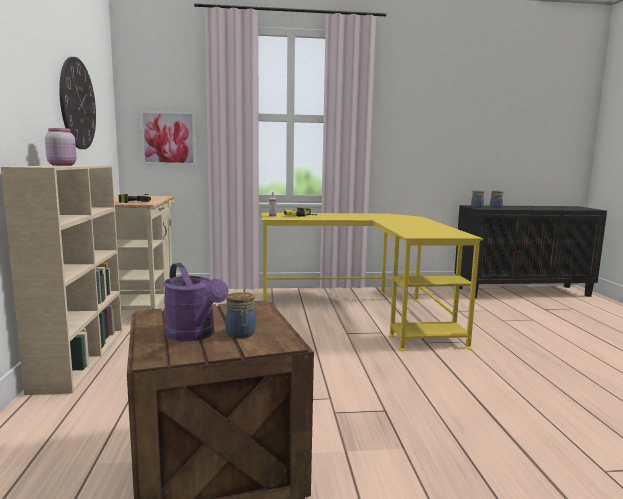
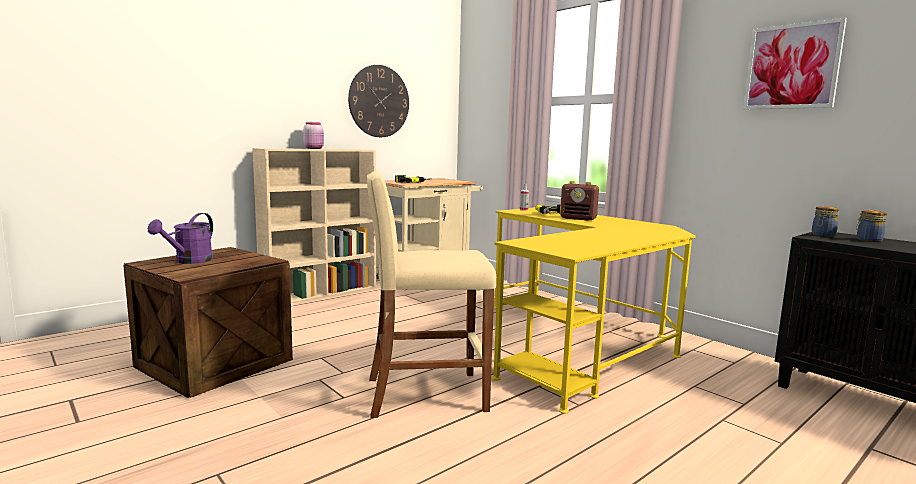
camera: 55 degrees right, 0 degrees up
(168, 138) = (488, 127): picture -> picture (792, 66)
(241, 334) = (199, 267): jar -> none
(334, 217) = (578, 219): none -> radio
(407, 378) = (425, 394): none -> beige stool

